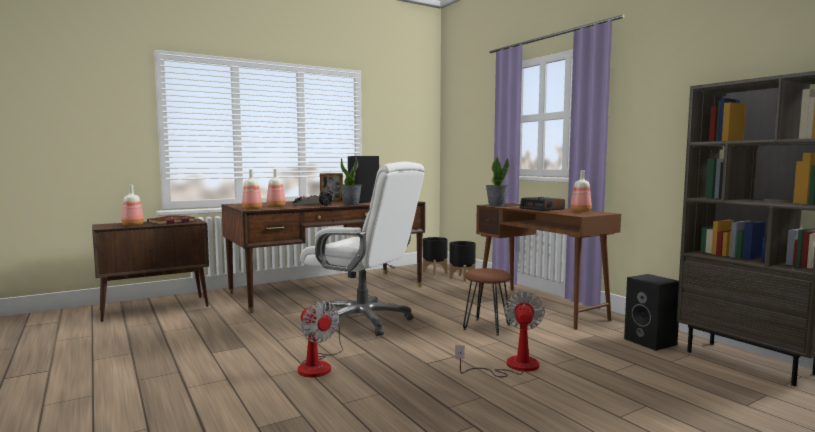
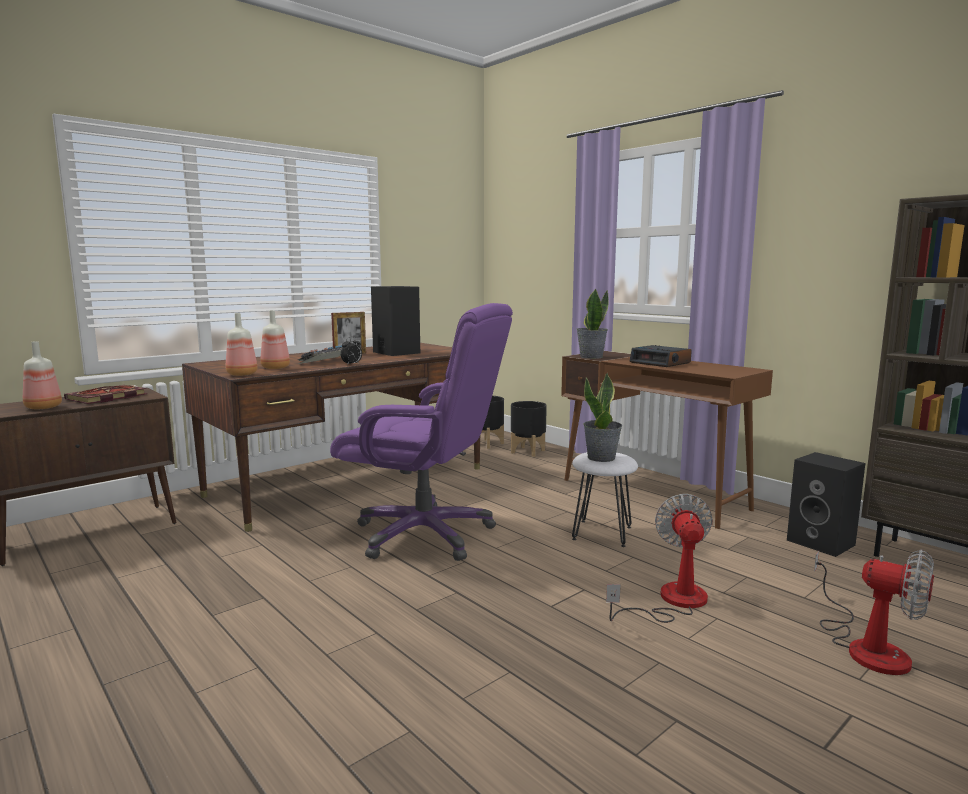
camera: 10 degrees left, 5 degrees up
(319, 365) = (394, 624): fan -> fan (867, 646)
(351, 204) = (385, 359): potted plant -> potted plant (601, 458)
(363, 321) = (425, 534): white office chair -> purple office chair
(486, 327) = (601, 533): brown stool -> white stool
(580, 211) = (715, 366): bottle -> none

